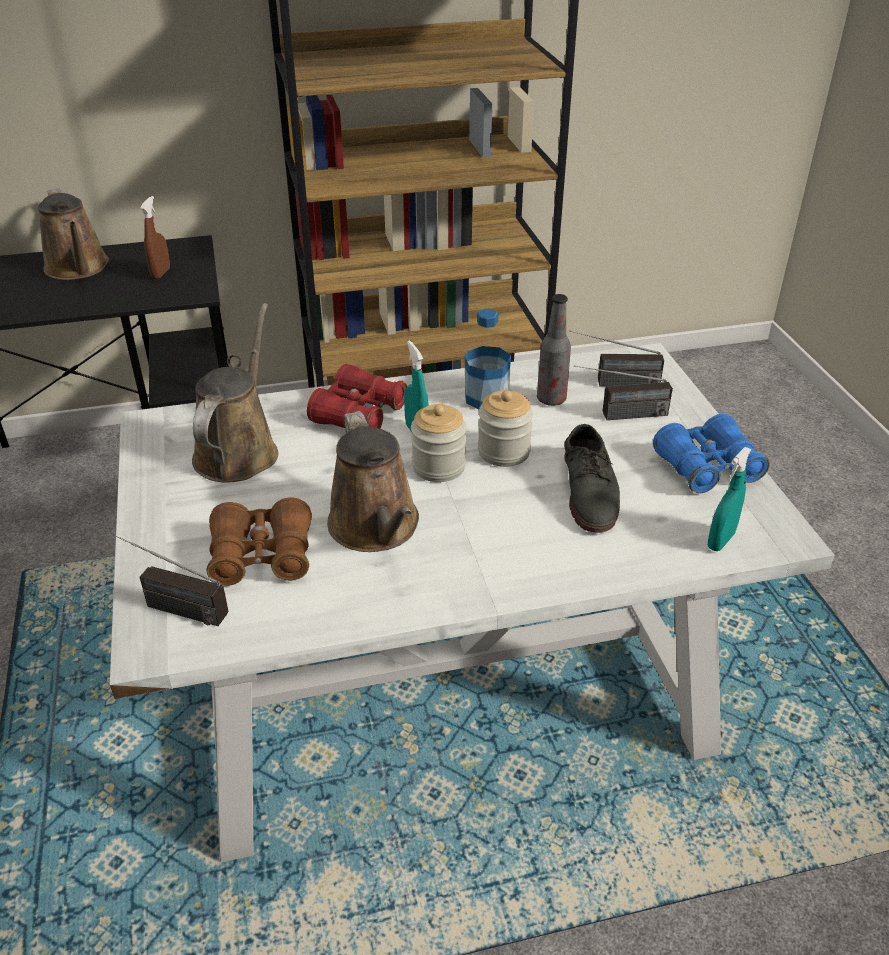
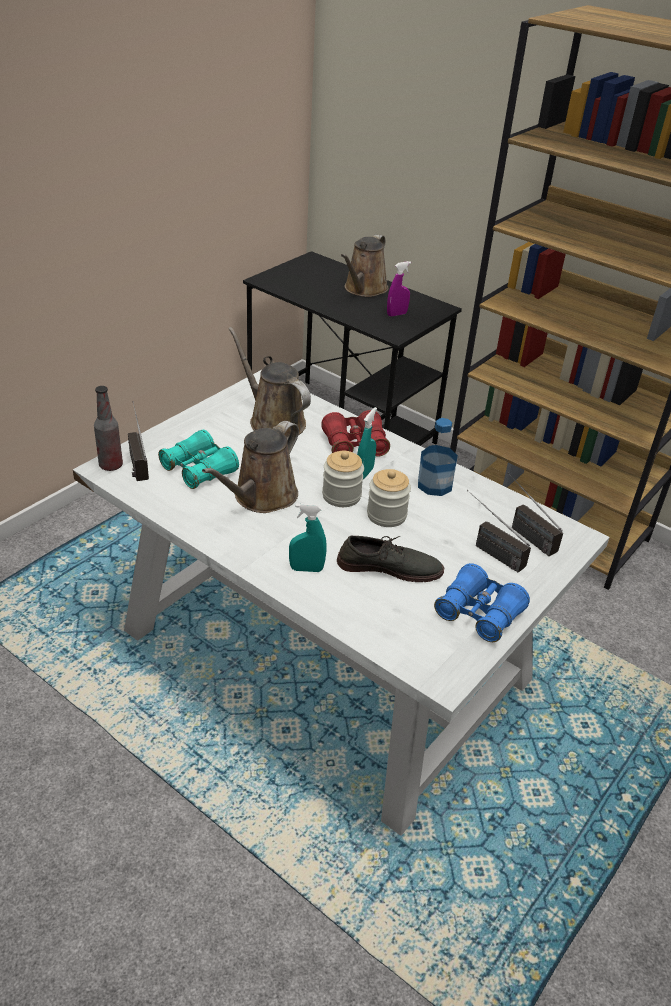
camera: 50 degrees right, 0 degrees up
(161, 273) = (397, 314): brown spray bottle -> purple spray bottle
(239, 450) = (273, 421): brown watering can -> brown watering can turned 105 degrees counterclockwise
(262, 556) = (199, 469): brown binoculars -> turquoise binoculars
(551, 399) = (467, 512): bottle -> bottle (111, 465)
(590, 490) = (389, 567): grey shoe -> grey shoe turned 135 degrees counterclockwise
(720, 541) = (403, 646): turquoise spray bottle -> turquoise spray bottle (306, 569)

